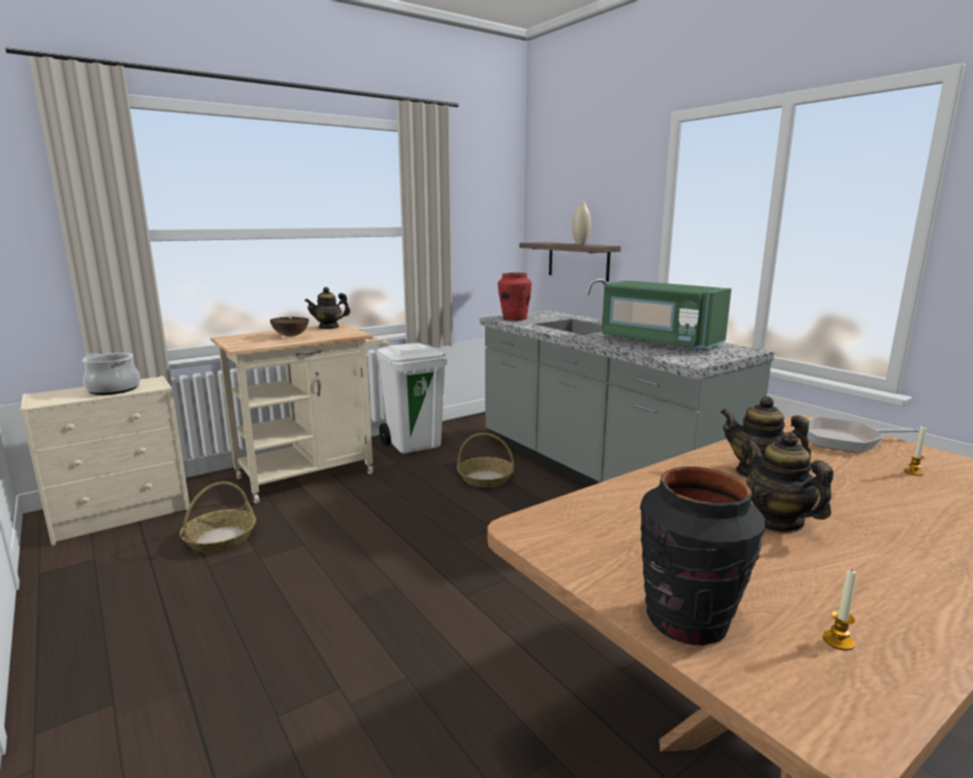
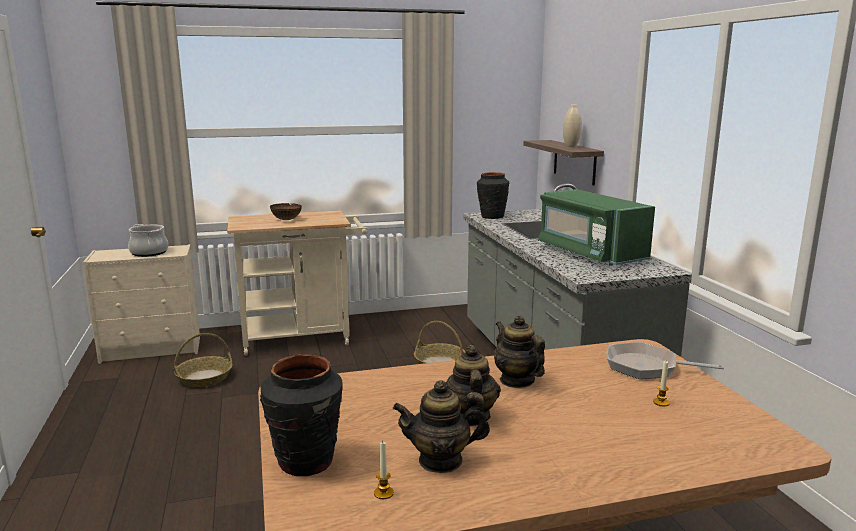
camera: 20 degrees right, 0 degrees up
(329, 327) = (326, 213): teapot -> teapot (441, 460)
(414, 444) = (402, 325): white trash can -> none
(514, 319) = (492, 217): red vase -> black vase

